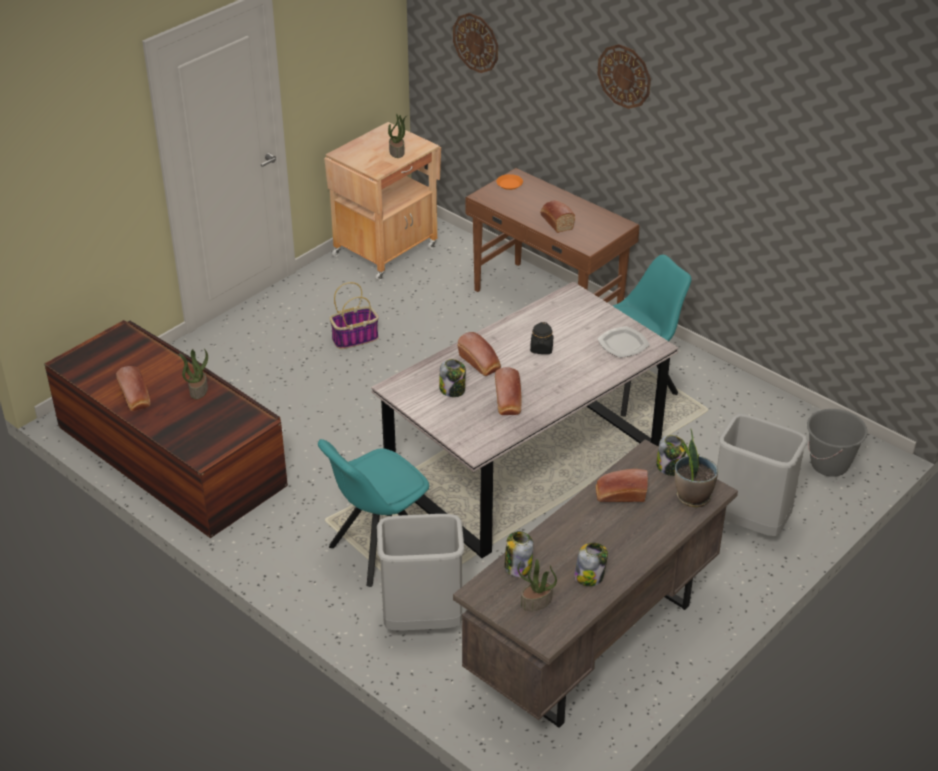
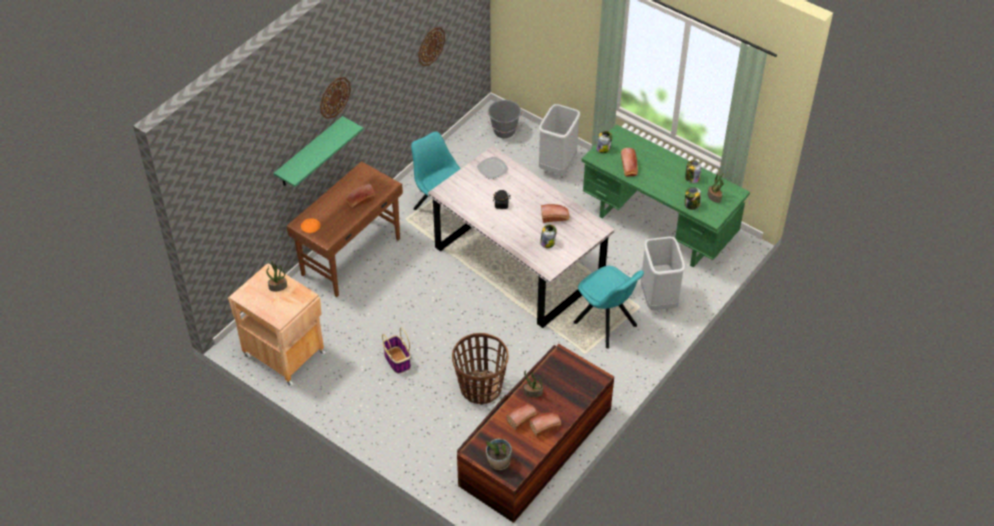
camera: 95 degrees left, 10 degrees up
(288, 409) = (480, 388): none -> basket
(476, 42) = (242, 189): wall clock -> wall clock (431, 46)
(480, 363) = (520, 231): bread -> bread (522, 418)
(572, 112) = (309, 153): none -> green shelf
(593, 643) = (659, 228): brown desk -> green desk
(692, 496) = (624, 140): potted plant -> potted plant (499, 462)

